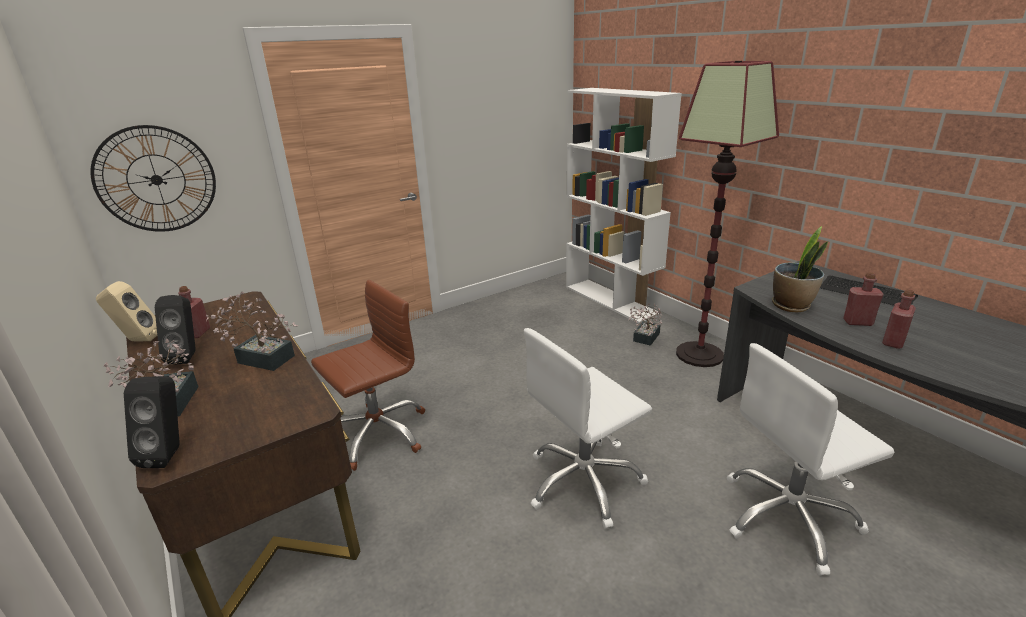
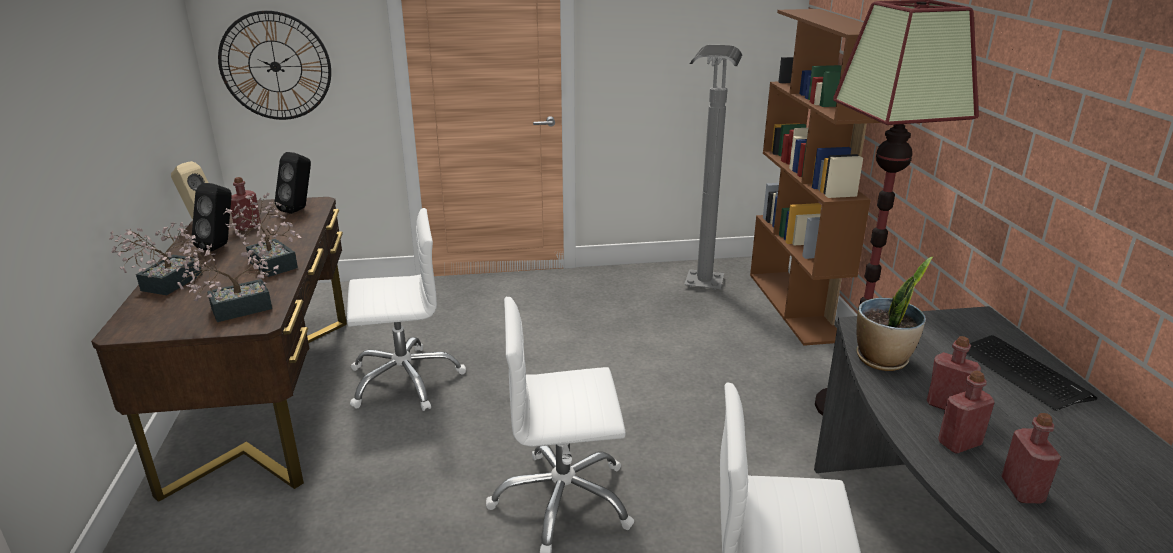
camera: 25 degrees right, 0 degrees up
(170, 453) = (133, 323): black speaker -> black speaker (299, 209)
(378, 433) = (404, 380): brown office chair -> white office chair
(546, 307) = (701, 294): none -> grey floor lamp
(611, 300) = (795, 306): white bookcase -> brown bookcase
(644, 339) = (792, 366): potted plant -> potted plant (233, 310)
(955, 358) = (1022, 490): none -> red bottle

